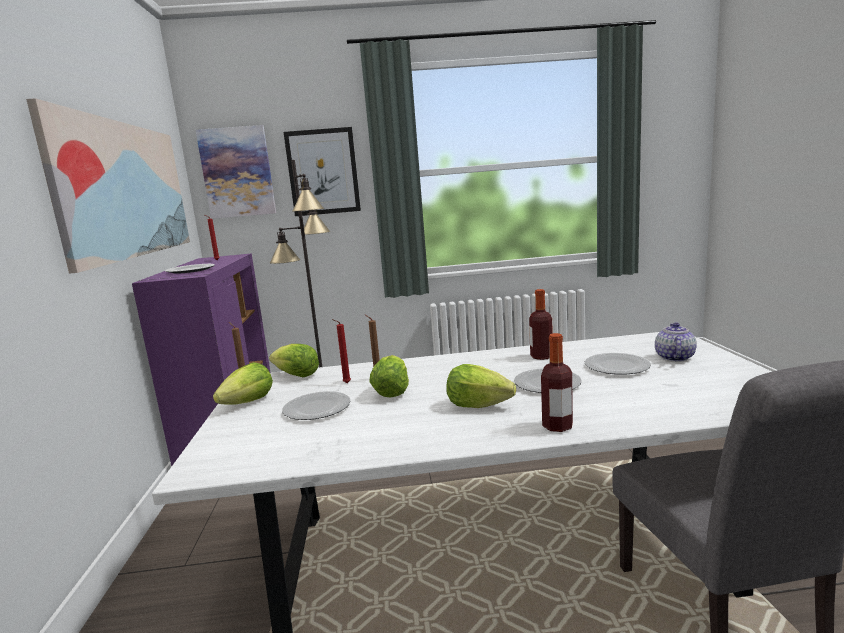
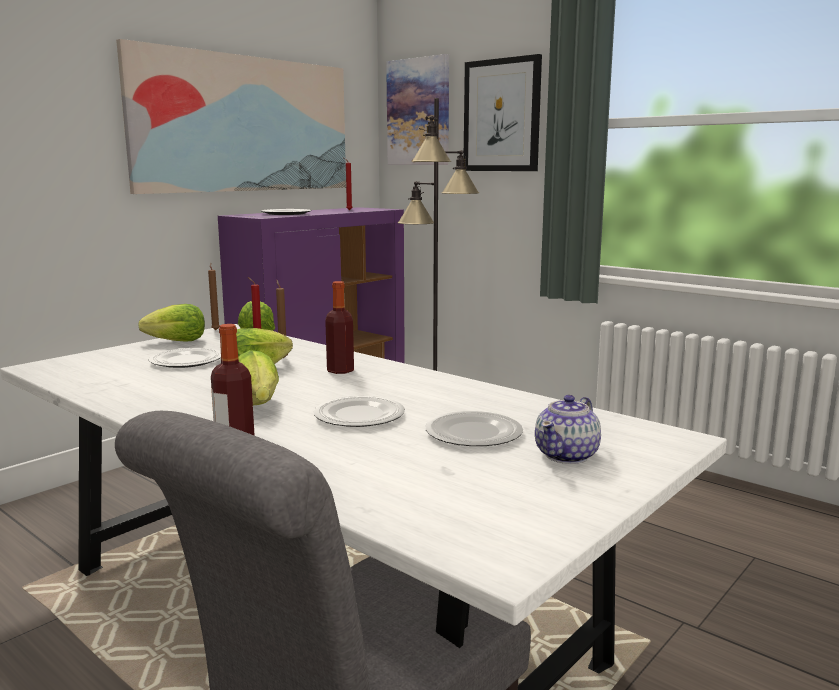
camera: 45 degrees right, 0 degrees up
(541, 356) = (451, 395): bottle -> bottle (340, 370)
(674, 358) = (567, 455): teapot -> teapot turned 150 degrees clockwise

